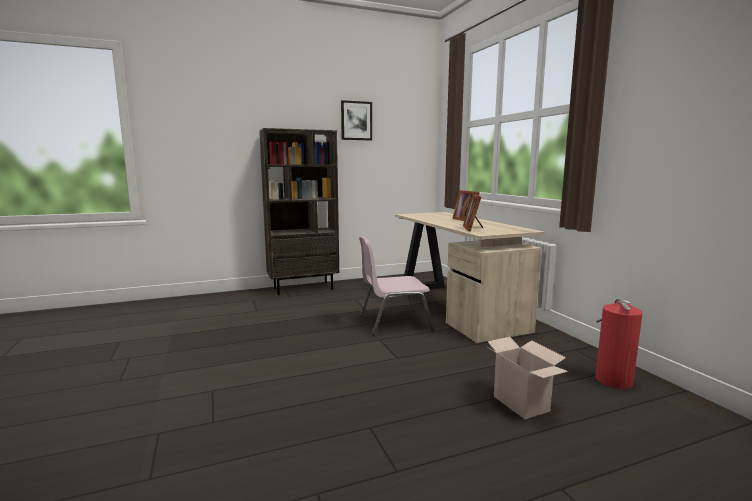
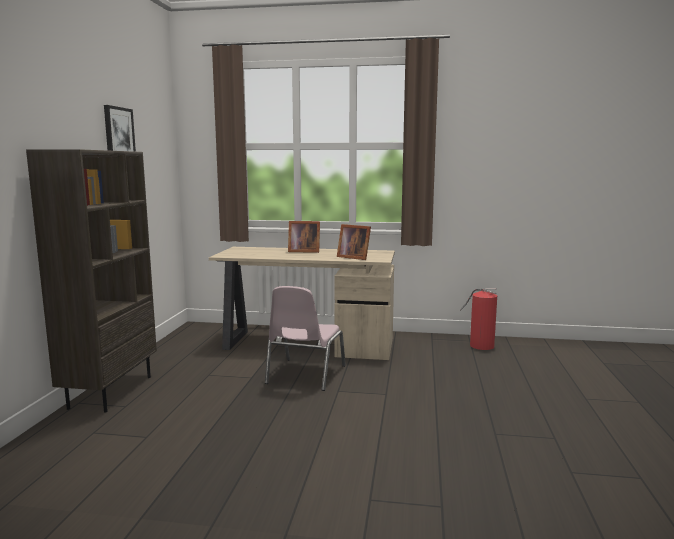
camera: 60 degrees left, 0 degrees up
(523, 404) = (494, 377): cardboard box -> none

